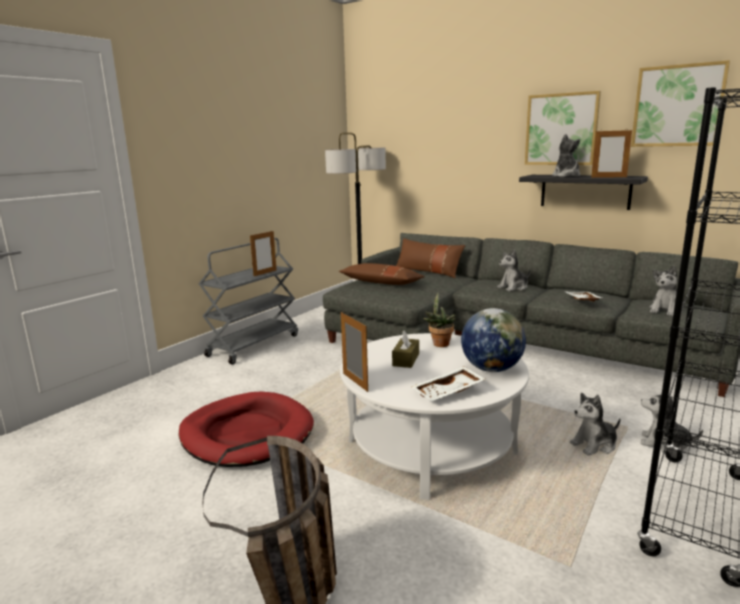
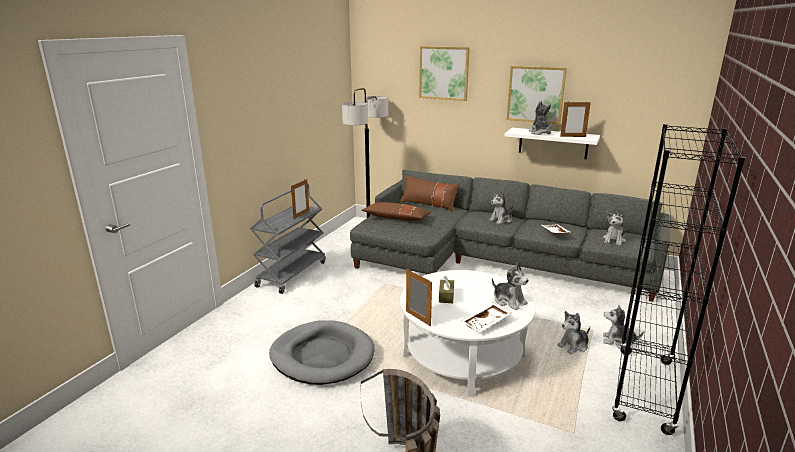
camera: 10 degrees left, 5 degrees up
(247, 434) = (322, 356): red dog bed -> grey dog bed
(439, 343) = (465, 279): potted plant -> none
(491, 369) = (509, 301): globe -> plush toy
(585, 191) = (553, 143): black shelf -> white shelf
(678, 106) = (623, 84): picture -> picture (444, 73)

